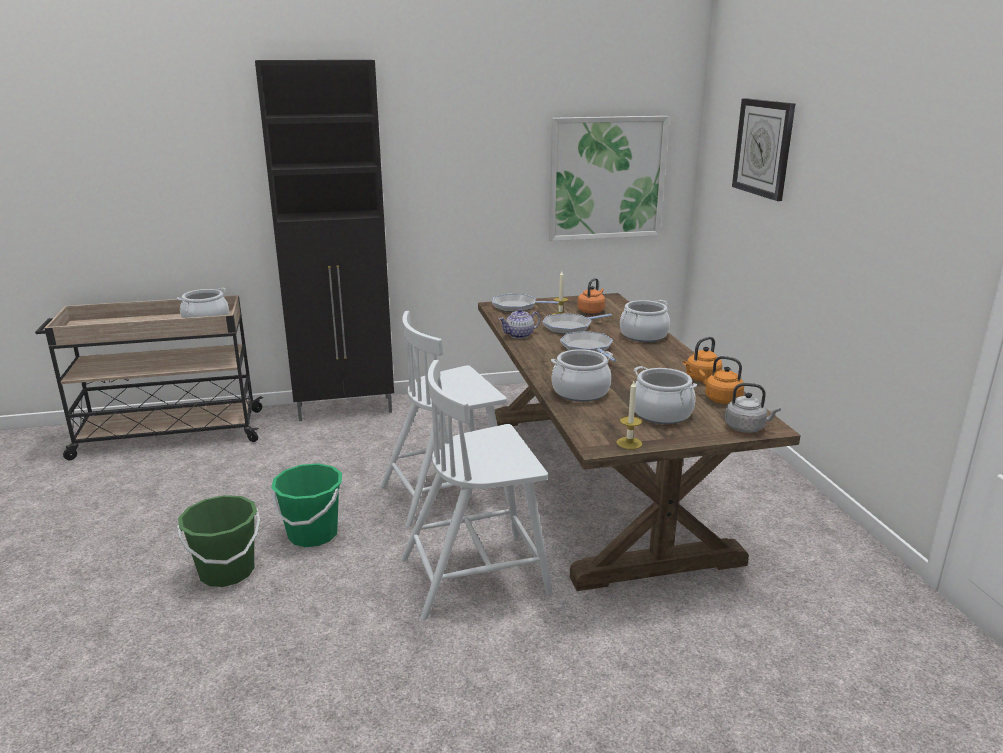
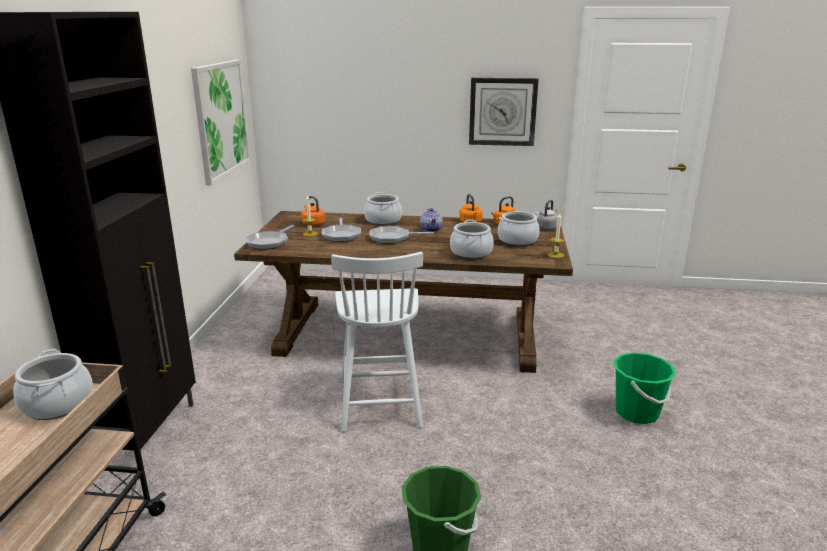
camera: 70 degrees left, 0 degrees up
(313, 534) = (402, 483): green bucket -> green bucket (637, 413)
(477, 574) = (502, 406): white chair -> none
(520, 335) = (341, 252): teapot -> teapot (431, 229)
(763, 148) = (347, 74): wall clock -> wall clock (502, 111)

